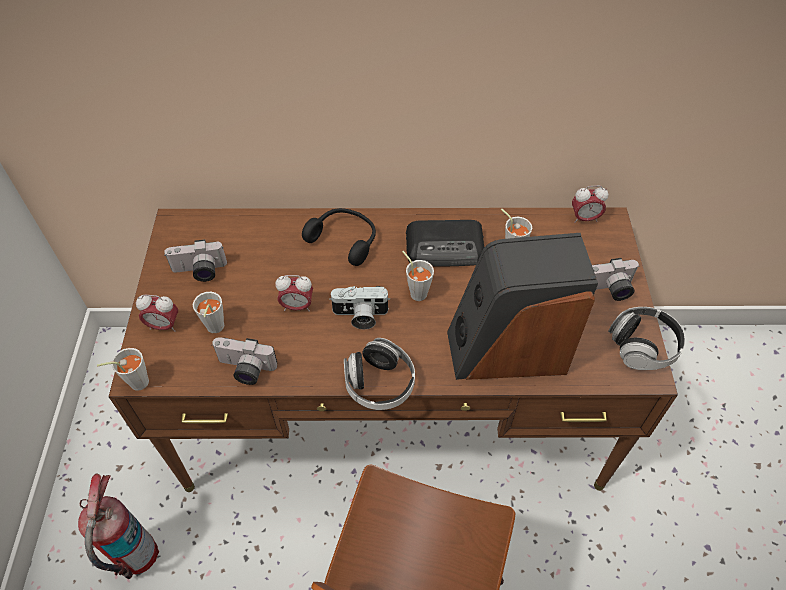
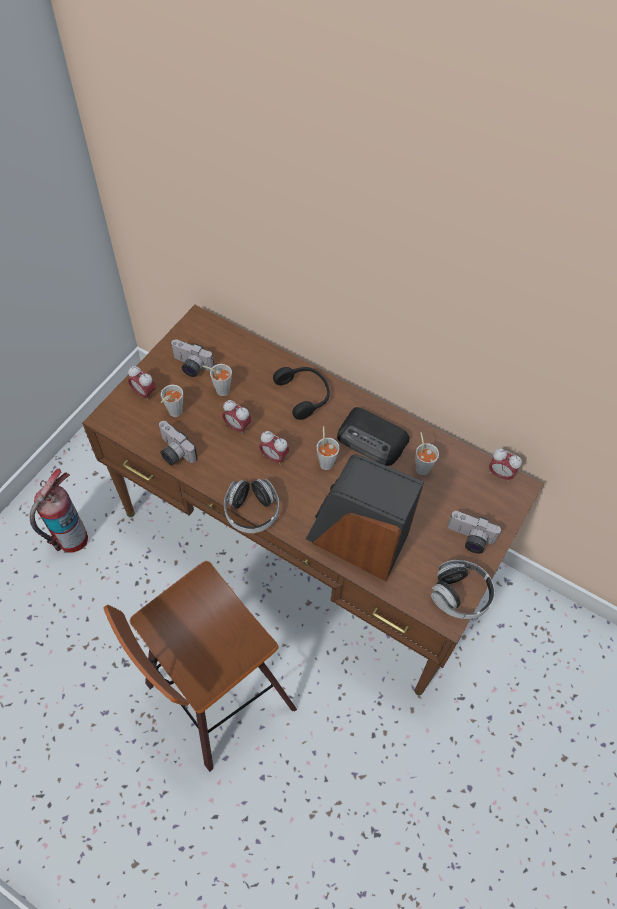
camera: 30 degrees right, 5 degrees up
(134, 383) = (102, 423): grey cup -> grey cup (219, 389)
(360, 316) = (274, 457): camera -> alarm clock

